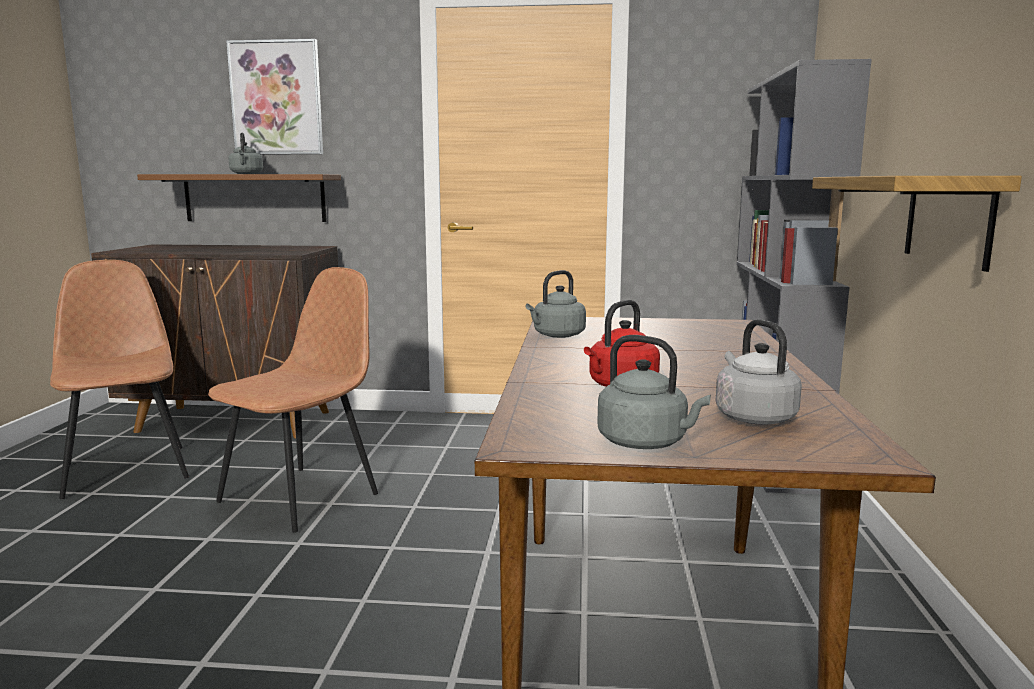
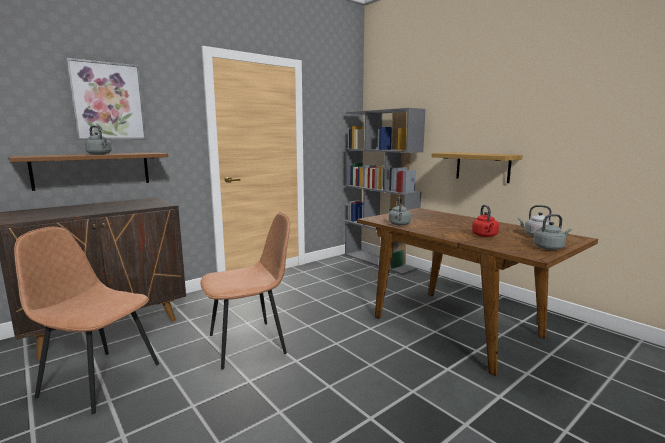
camera: 45 degrees left, 0 degrees up
(302, 496) = (249, 343): brown chair -> brown chair turned 75 degrees clockwise

